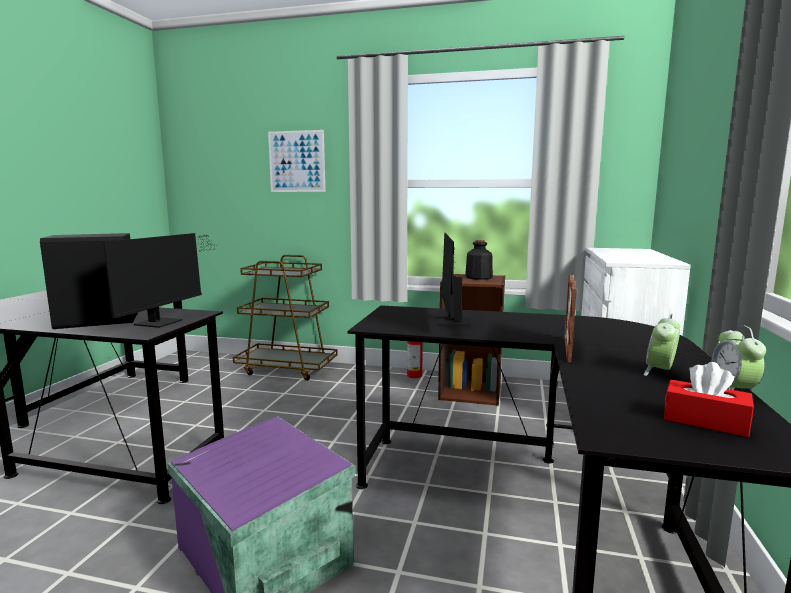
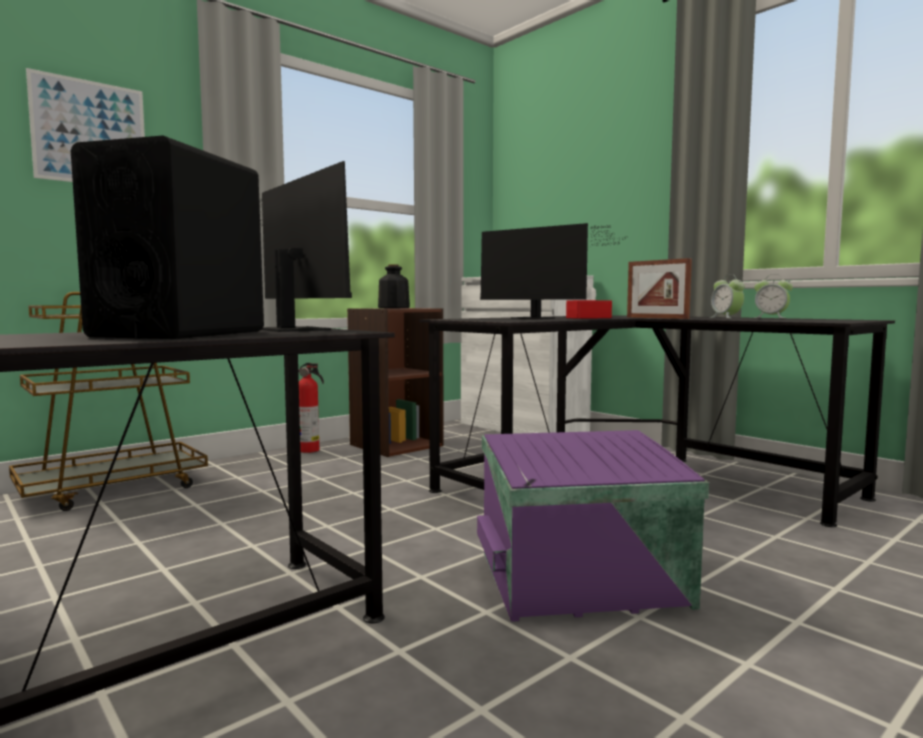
camera: 55 degrees left, 5 degrees down
(705, 421) = (816, 319): red tissue box -> red tissue box (588, 318)

